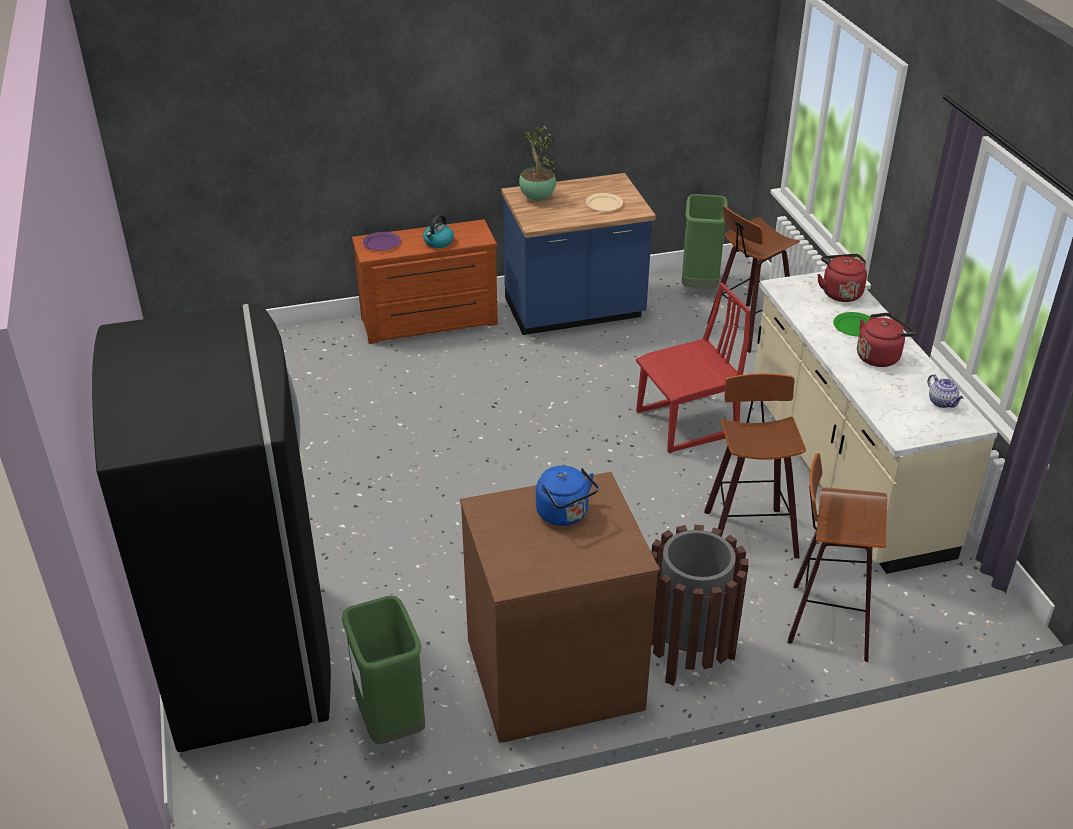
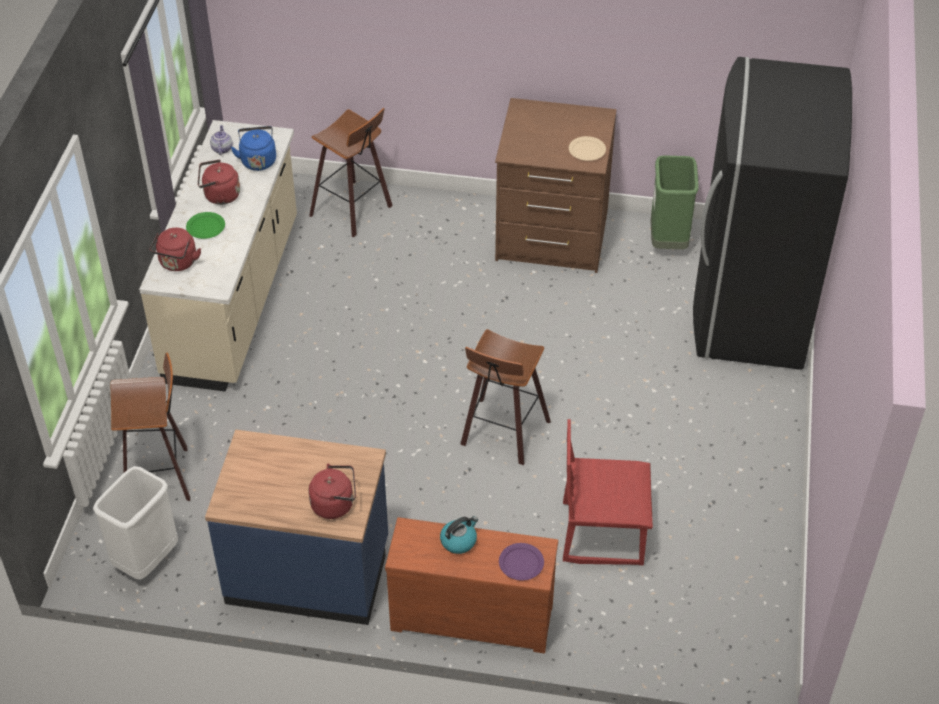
camera: 155 degrees left, 10 degrees up
(536, 198) = (335, 504): potted plant -> red kettle
(565, 514) = (544, 142): blue kettle -> blue kettle (258, 160)
(604, 204) = (273, 465): beige plate -> beige plate (587, 150)
(687, 424) = (314, 388): red chair -> red chair (602, 532)
(687, 652) = (459, 220): brown trash can -> none
(699, 286) = (147, 560): green trash can -> white trash can
(746, 532) = (351, 281): stool -> stool (503, 434)

